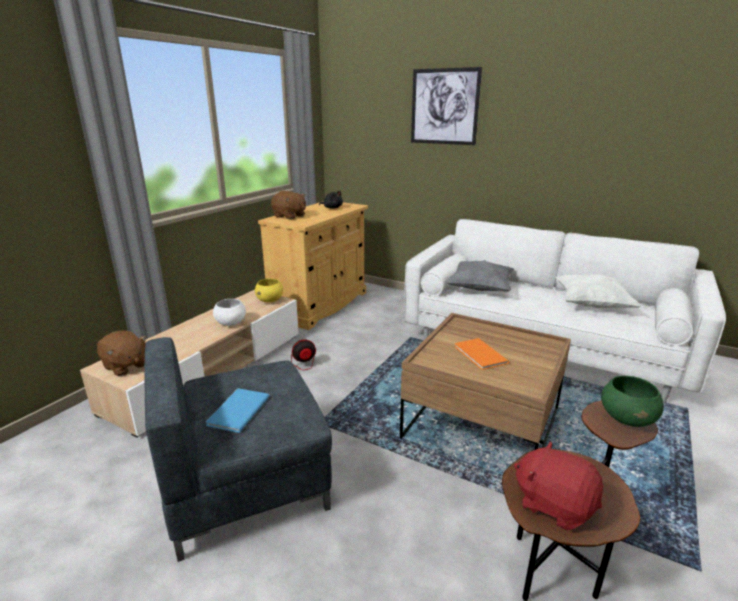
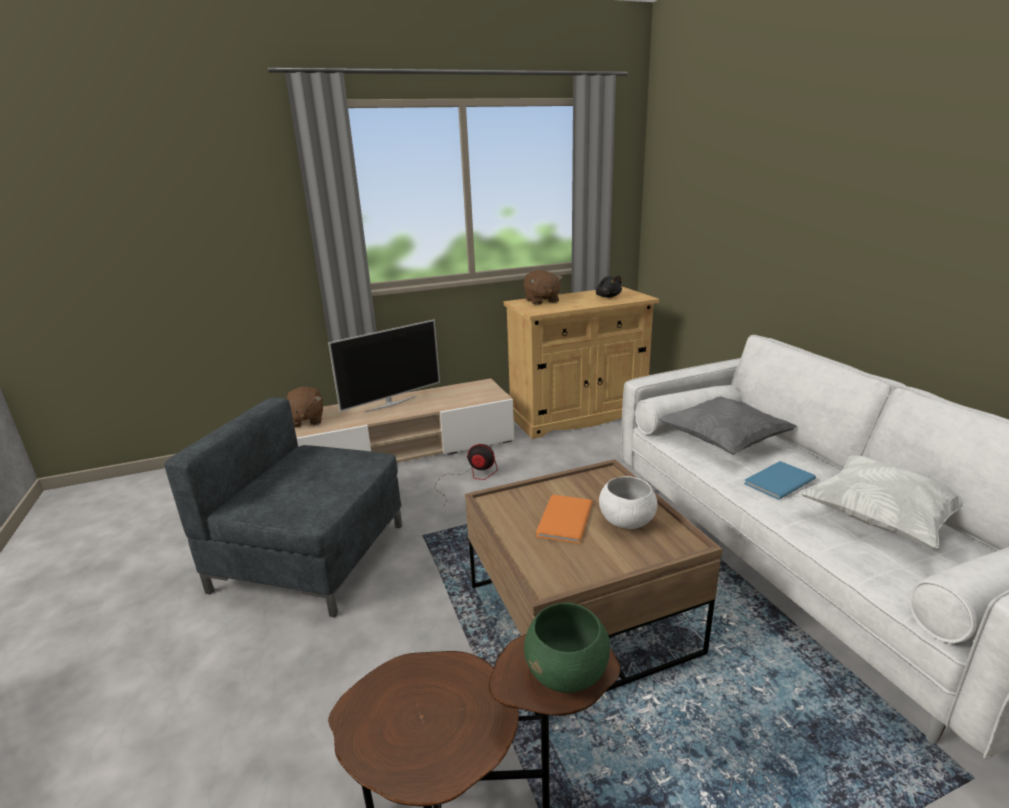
camera: 40 degrees right, 0 degrees up
(194, 329) = (391, 403): none -> television
(230, 323) = (424, 406): white bowl -> white bowl (625, 522)
(236, 411) = (288, 483): blue book -> blue book (776, 481)
(270, 300) = (487, 393): yellow bowl -> none
(444, 107) = (771, 163): picture -> none
(554, 504) = (391, 716): red plush toy -> none

